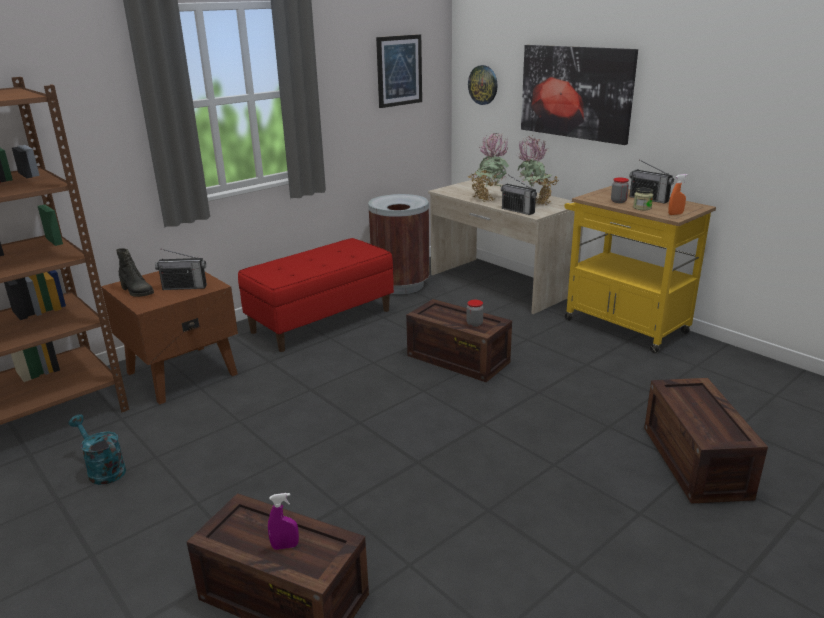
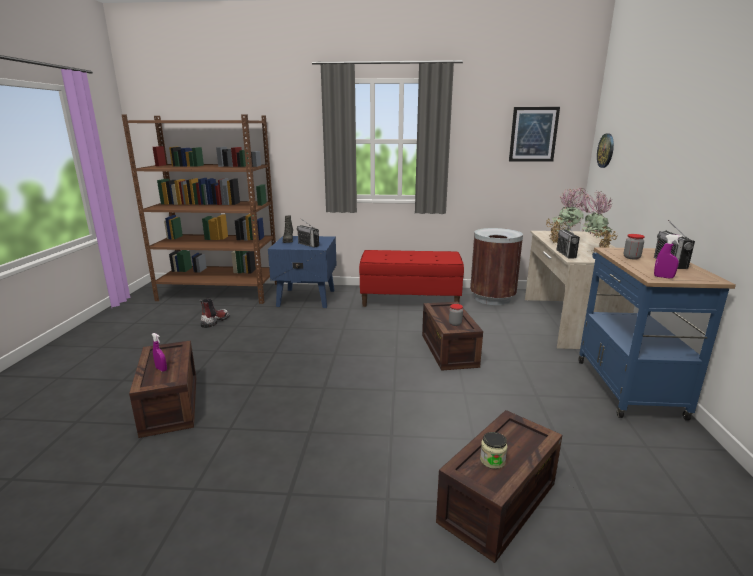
camera: 45 degrees right, 5 degrees down
(103, 470) = (215, 321): turquoise watering can -> boot
(183, 373) = (307, 298): brown nightstand -> blue nightstand
(575, 92) = (656, 155): picture -> none
(622, 325) = (626, 386): yellow cart -> blue cart
(642, 208) = (641, 266): jar -> jar (492, 460)
(675, 214) = (663, 277): orange spray bottle -> purple spray bottle

